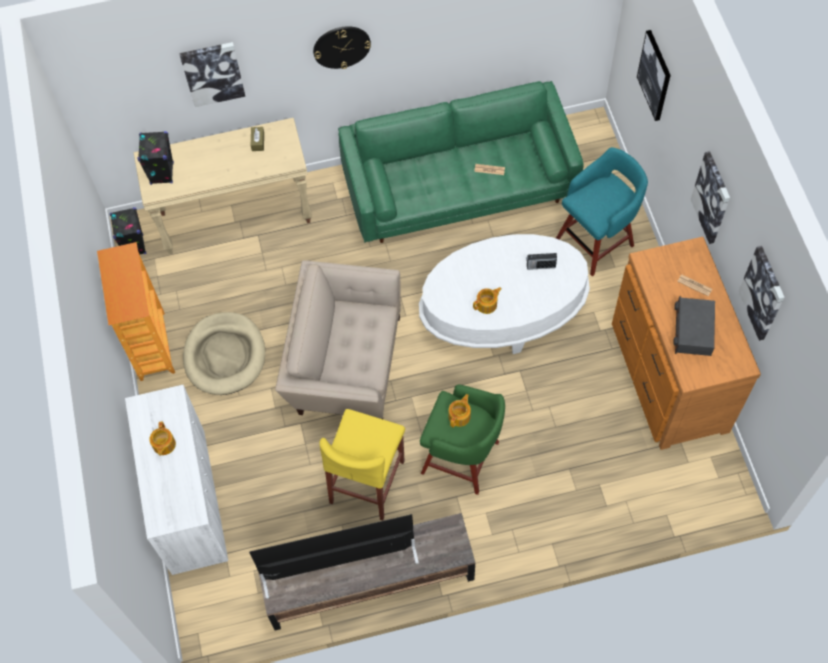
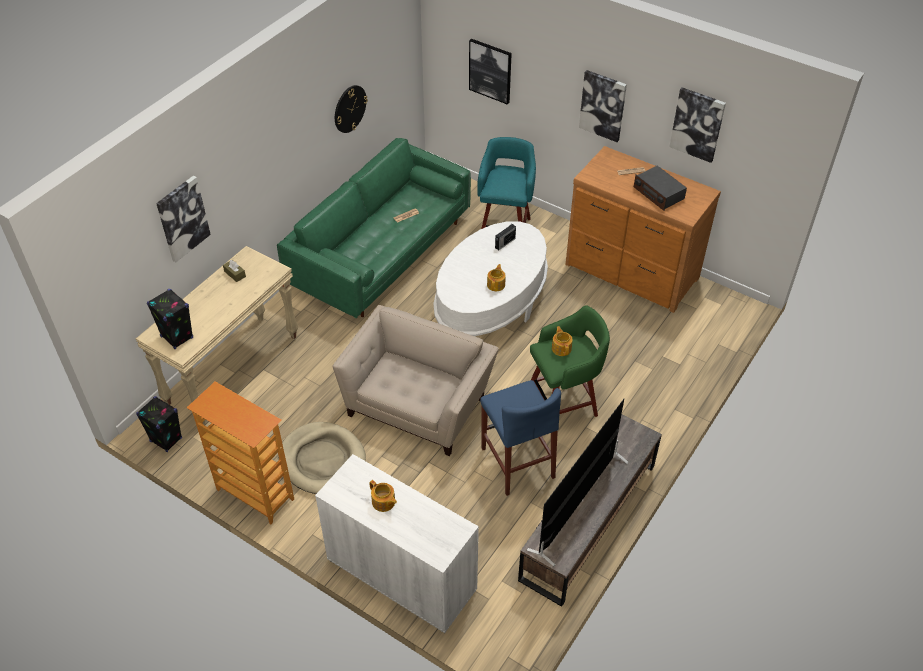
camera: 45 degrees left, 15 degrees down
(341, 46) = (266, 154): wall clock -> wall clock (349, 108)
(345, 363) = (419, 404): beige armchair -> beige armchair turned 150 degrees clockwise
(367, 481) = (517, 462): yellow stool -> blue stool

